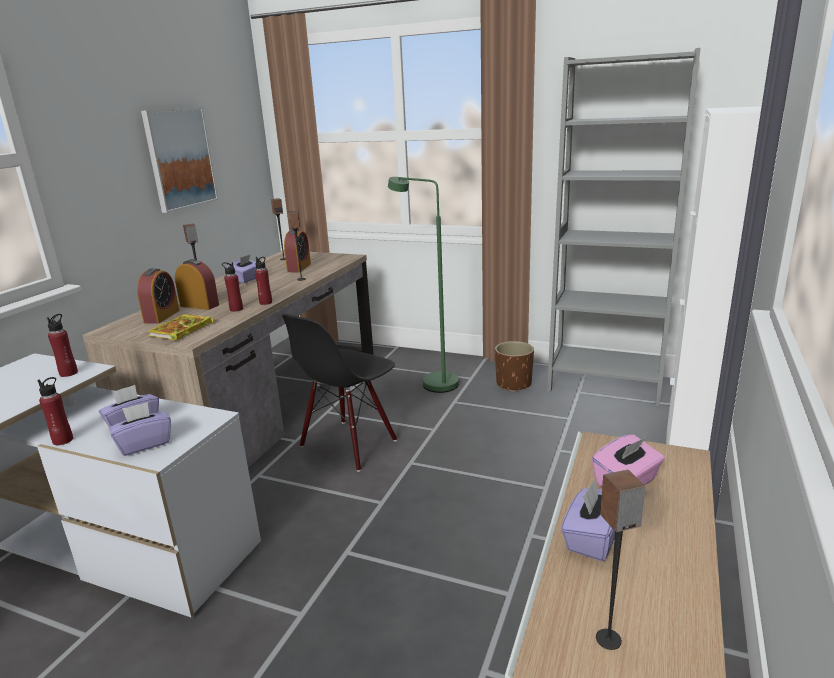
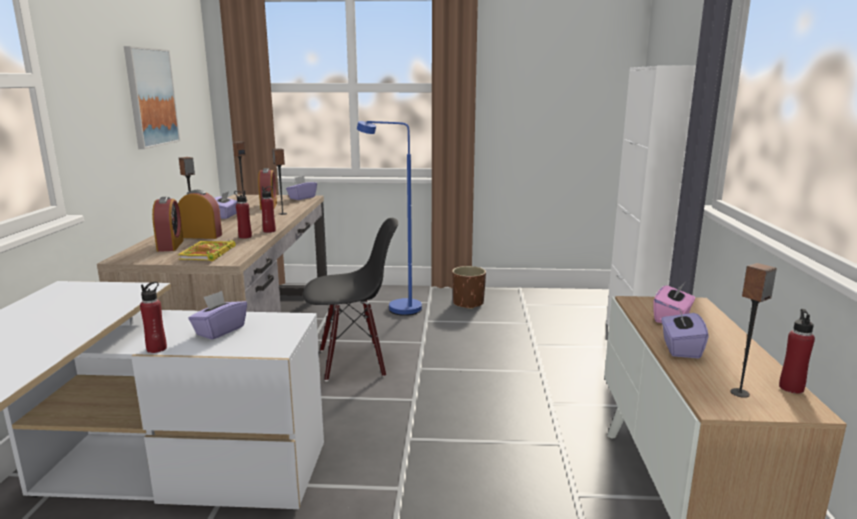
camera: 20 degrees left, 5 degrees down
(69, 373) = (125, 291): red bottle -> red bottle (791, 388)
(144, 444) = (250, 342): purple tissue box -> purple tissue box (302, 198)
(349, 444) = (352, 362): black chair -> black chair turned 120 degrees counterclockwise
(432, 382) = (396, 308): green floor lamp -> blue floor lamp
(605, 385) = (541, 297): grey bookcase -> none

